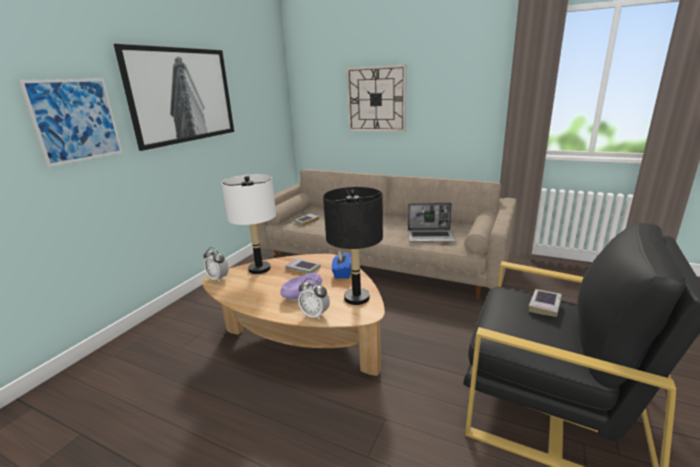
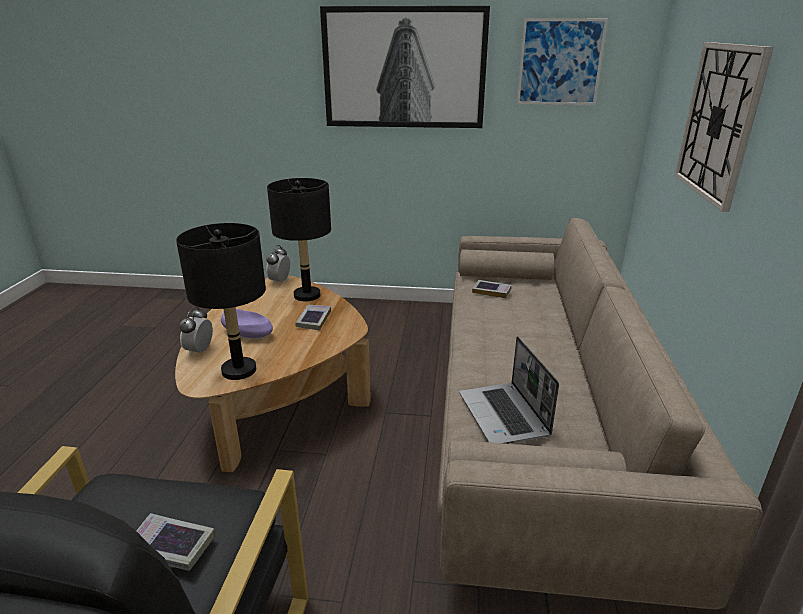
camera: 70 degrees right, 5 degrees up
(76, 120) = (272, 84): picture -> picture (560, 62)
(259, 269) = (306, 295): white table lamp -> black table lamp
(342, 273) = (307, 348): blue tissue box -> none

